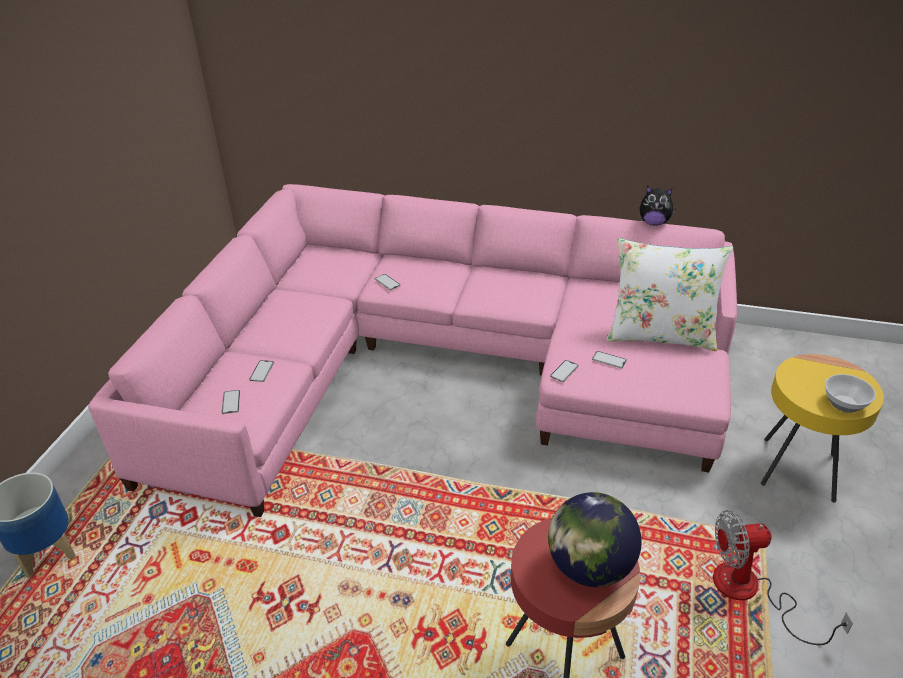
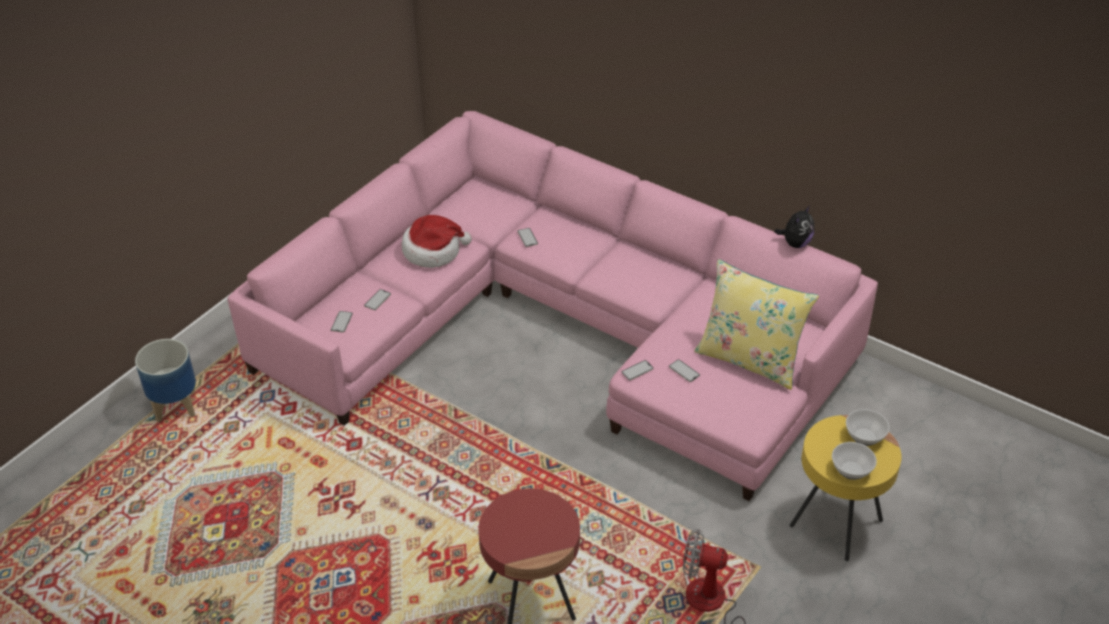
camera: 20 degrees right, 5 degrees up
(299, 314) = (433, 251): none -> hat
(589, 567) = (538, 532): globe -> none
(654, 223) = (795, 243): plush toy -> plush toy turned 90 degrees counterclockwise
(660, 335) = (749, 359): white pillow -> yellow pillow
(829, 371) = (864, 437): none -> bowl

